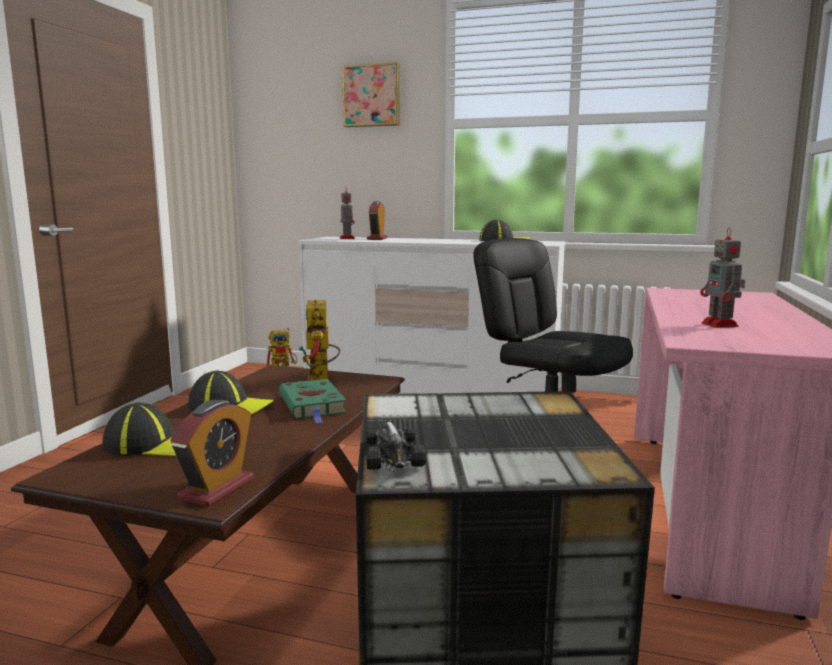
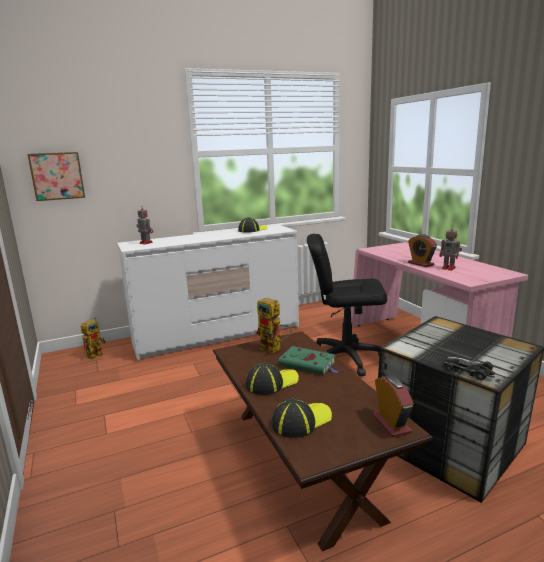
camera: 40 degrees left, 5 degrees up
(372, 96) = (133, 134): picture -> picture (57, 176)
(377, 239) = (169, 240): alarm clock -> alarm clock (420, 264)

